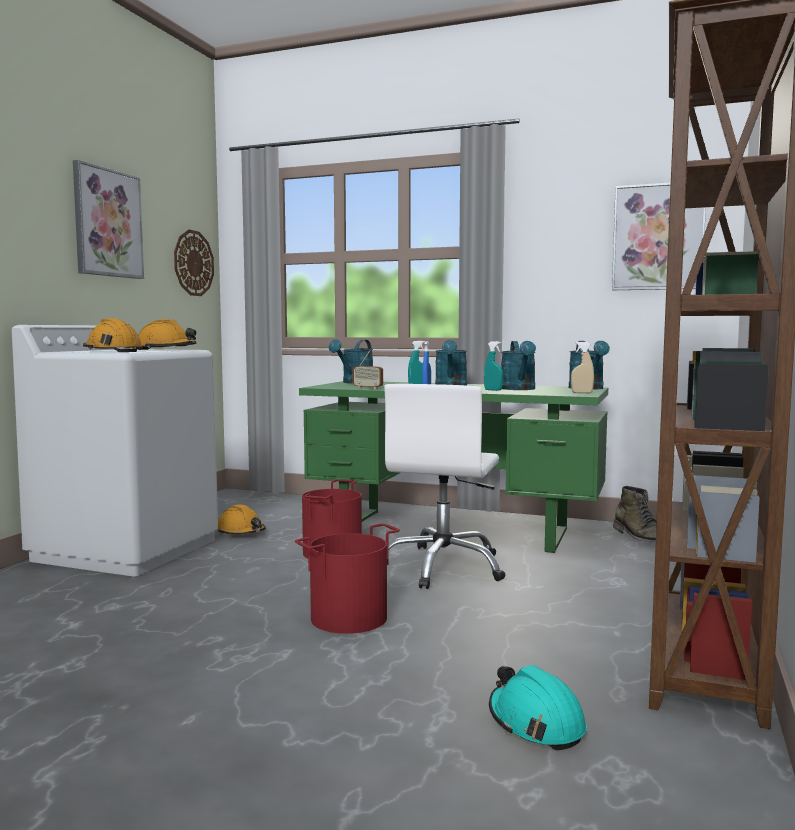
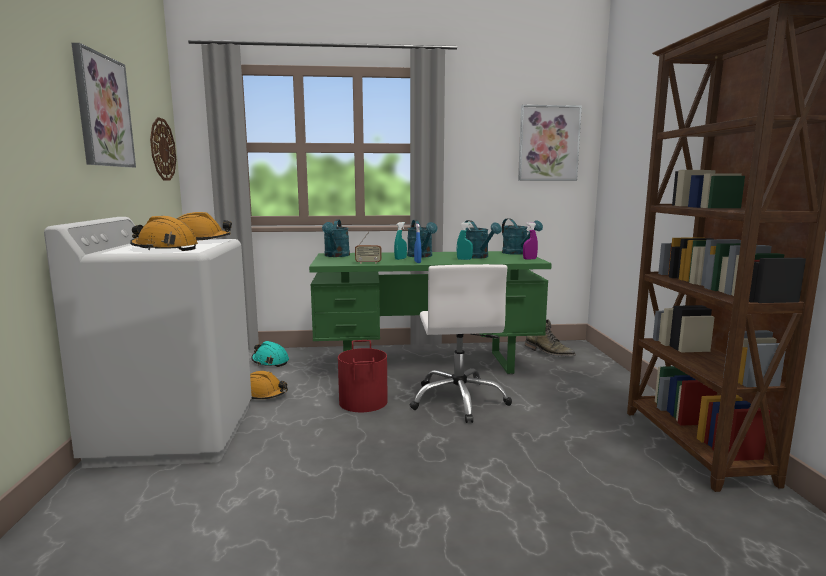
camera: 25 degrees left, 5 degrees up
(349, 618) = (450, 463): red bucket -> none
(535, 723) = (674, 525): turquoise hard hat -> turquoise hard hat (270, 361)
(582, 393) = (529, 259): beige spray bottle -> purple spray bottle

